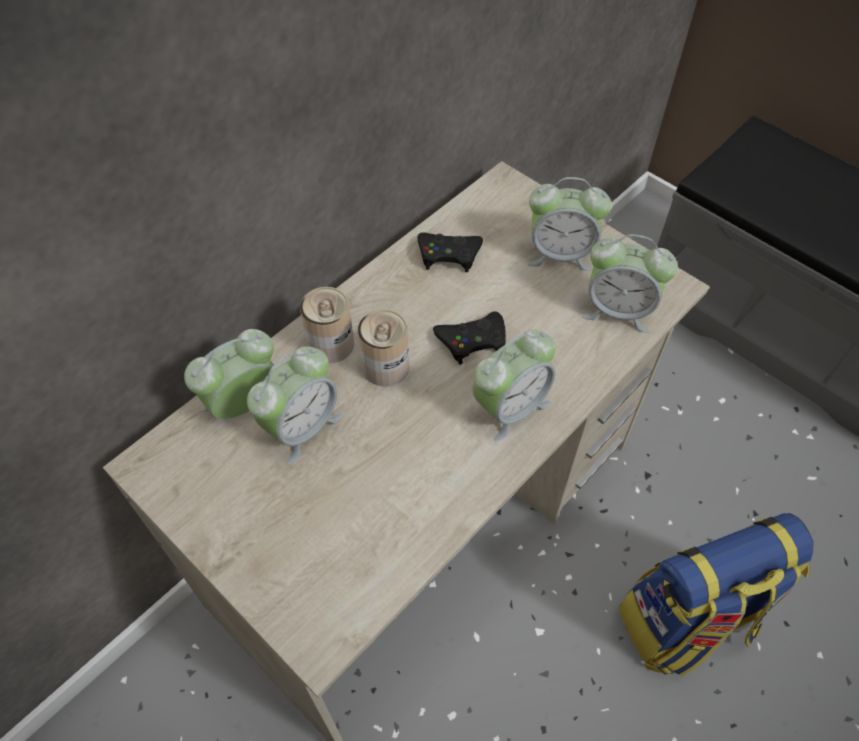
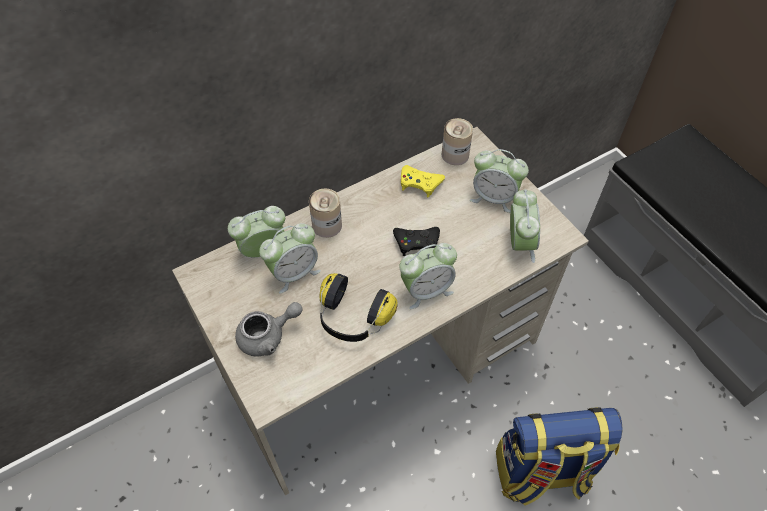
camera: 15 degrees right, 0 degrees up
(290, 537) = (268, 336): none -> grey teapot
(385, 366) = (356, 247): can -> can (455, 155)
(413, 476) = (352, 318): none -> headphones
(448, 254) = (420, 183): black game controller -> yellow game controller
(618, 310) = (519, 243): alarm clock -> alarm clock turned 120 degrees counterclockwise

